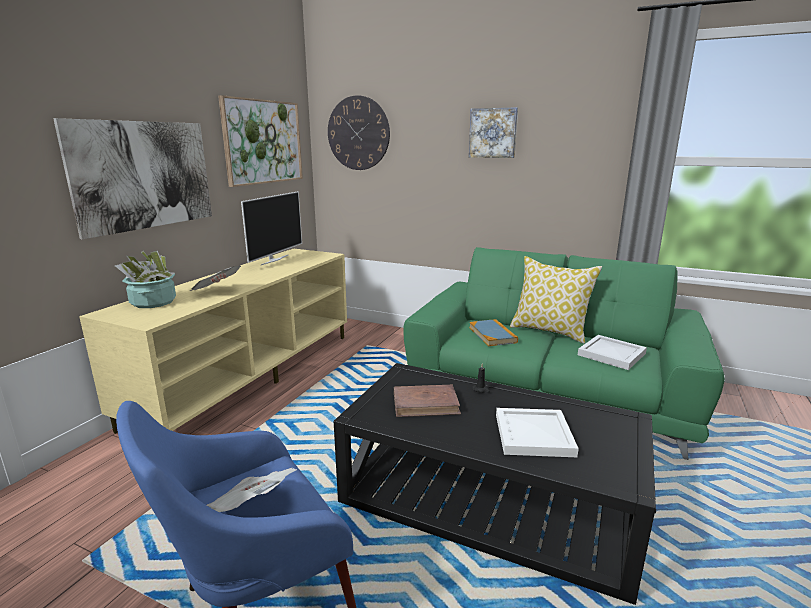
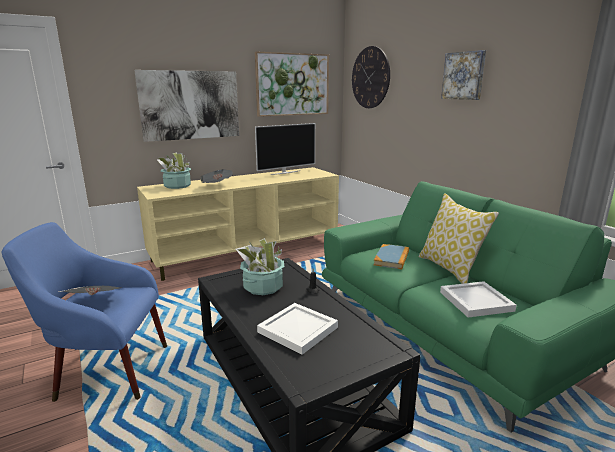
camera: 35 degrees right, 0 degrees up
(426, 404) = (263, 287): brown book -> potted plant

